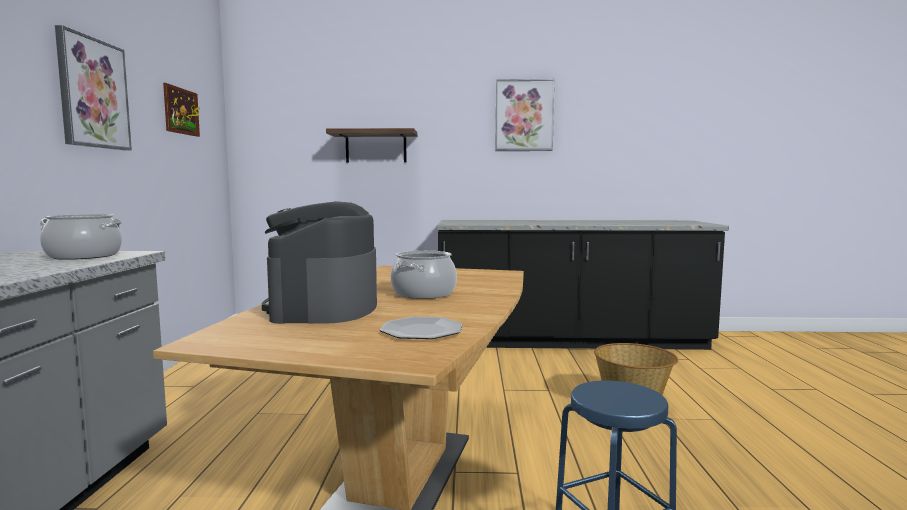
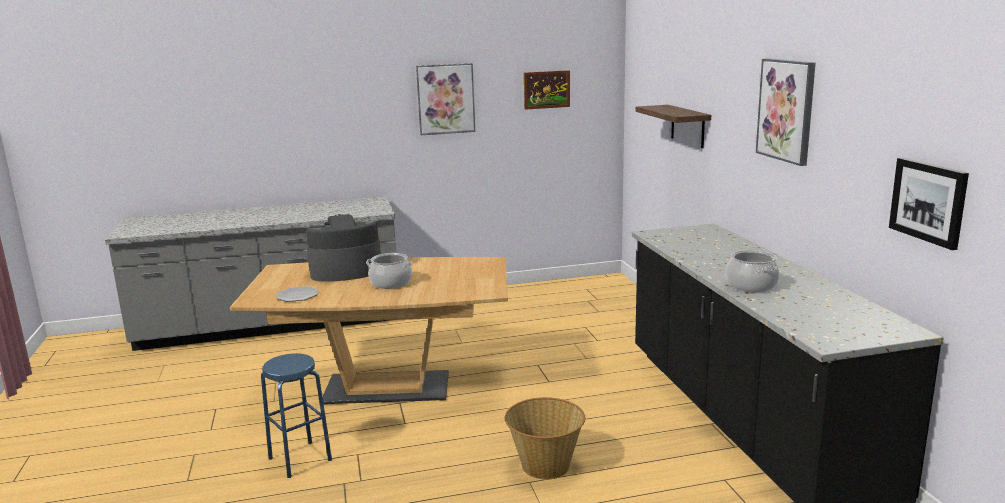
camera: 75 degrees right, 10 degrees up
(84, 256) = (365, 209): cooking pot -> cooking pot (751, 285)
(664, 151) = (928, 201): none -> picture

